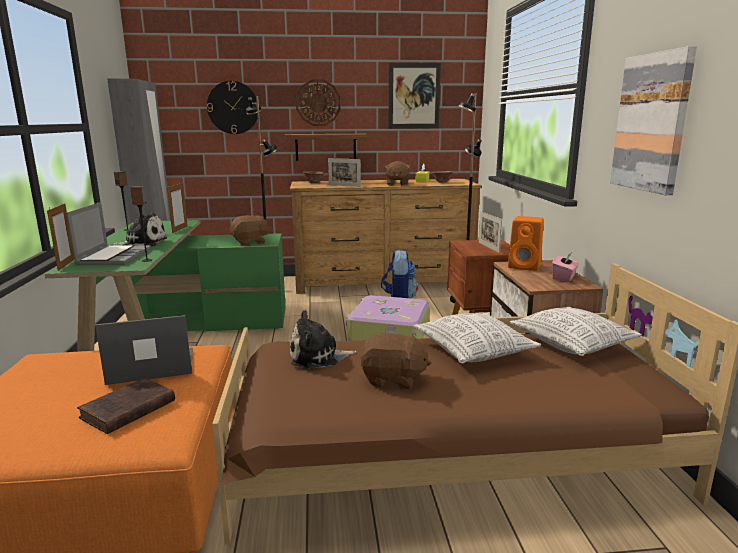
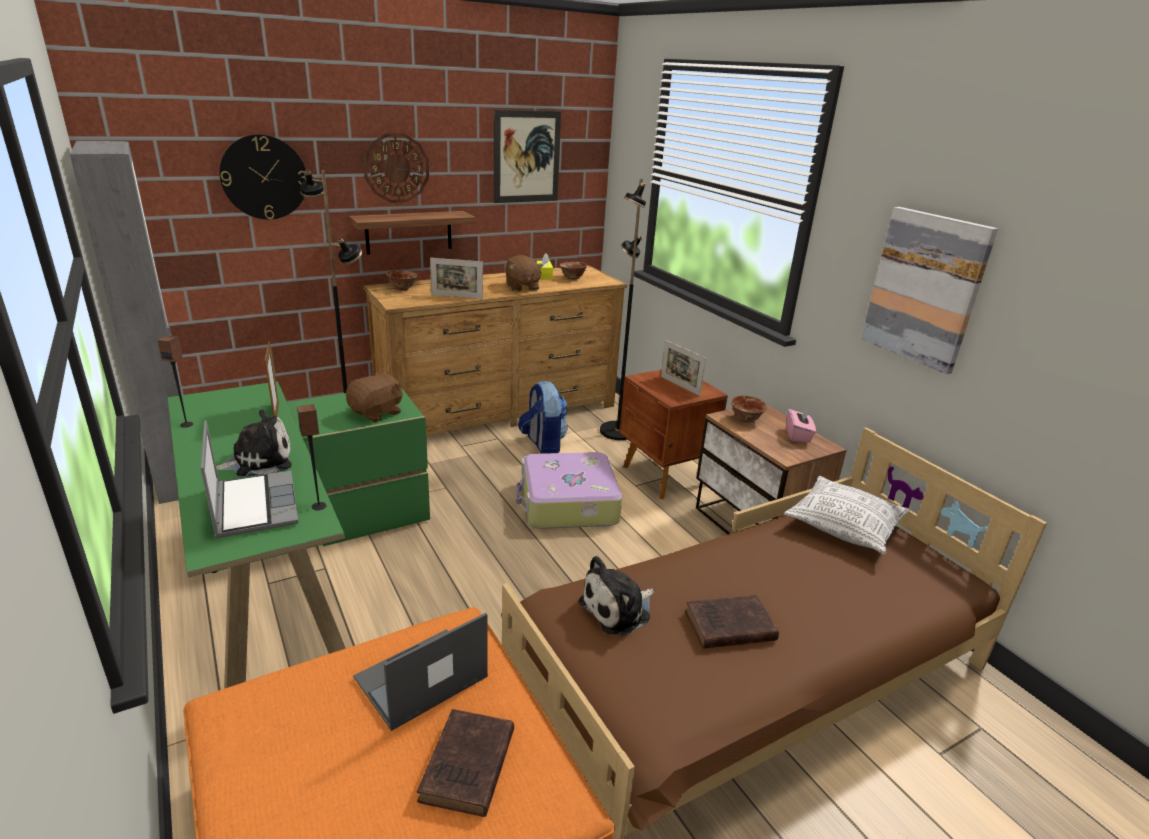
camera: 25 degrees left, 10 degrees up
(66, 264) = (197, 541): picture frame -> none
(393, 379) = (727, 626): brown plush toy -> brown book
(474, 351) = (767, 559): pillow -> none
(525, 266) = (746, 419): orange speaker -> bowl

